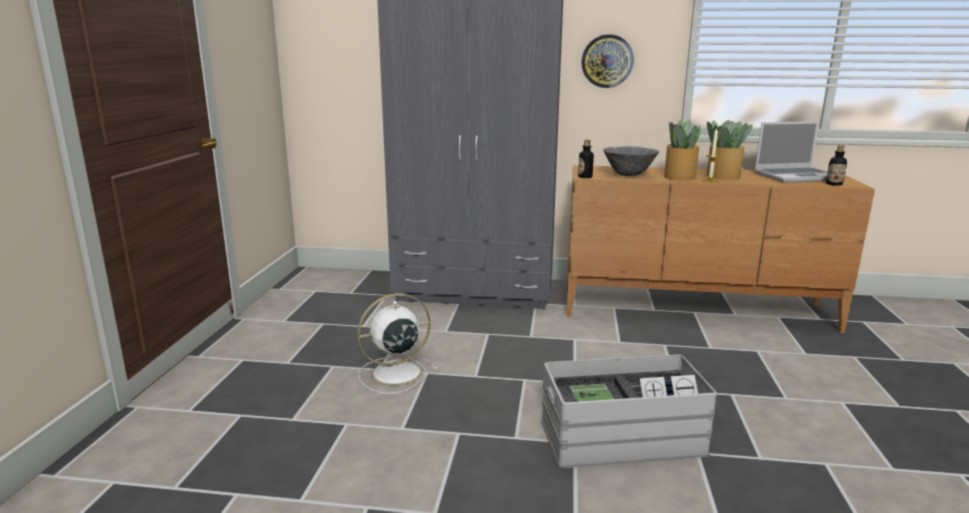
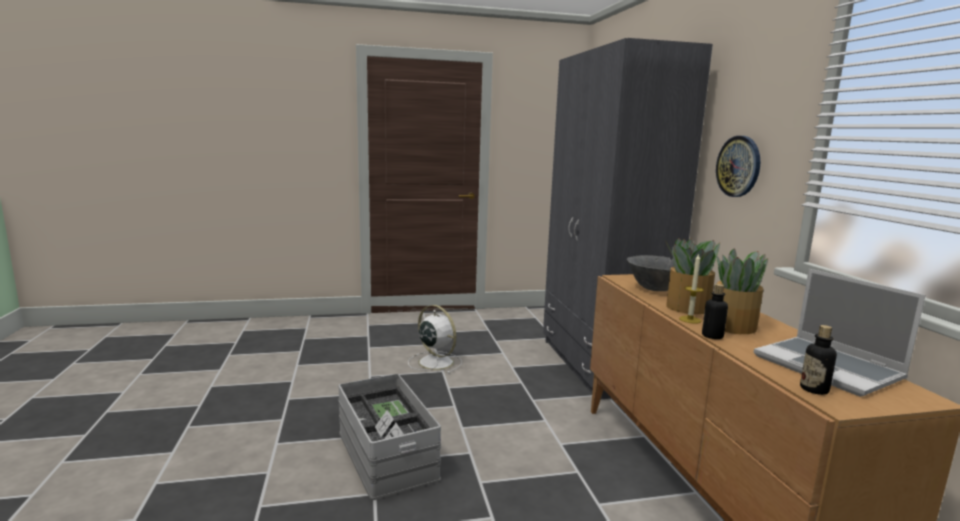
camera: 70 degrees right, 5 degrees down
(585, 177) = (618, 277): bottle -> bottle (712, 336)

